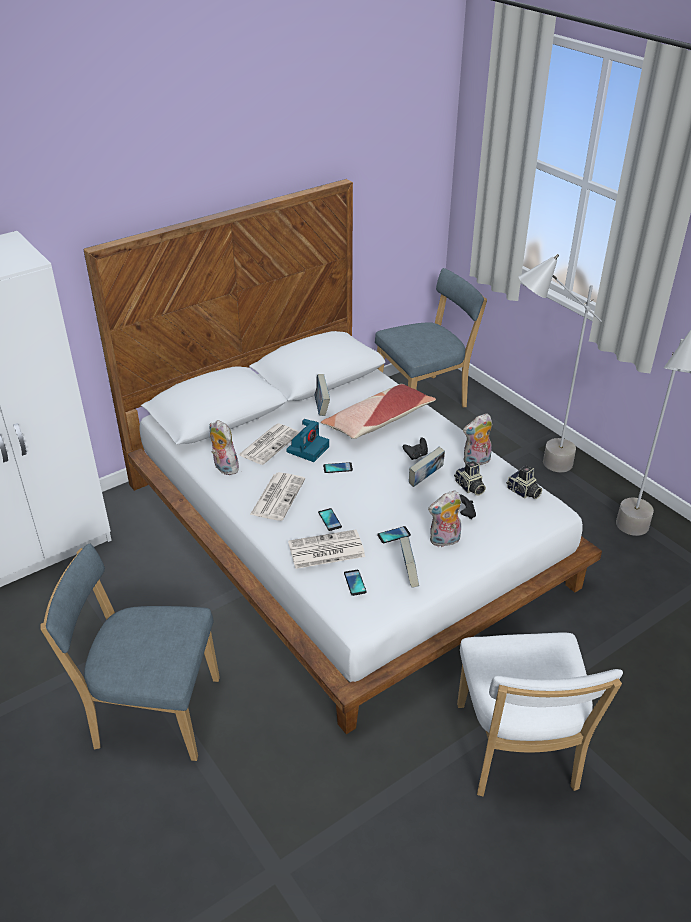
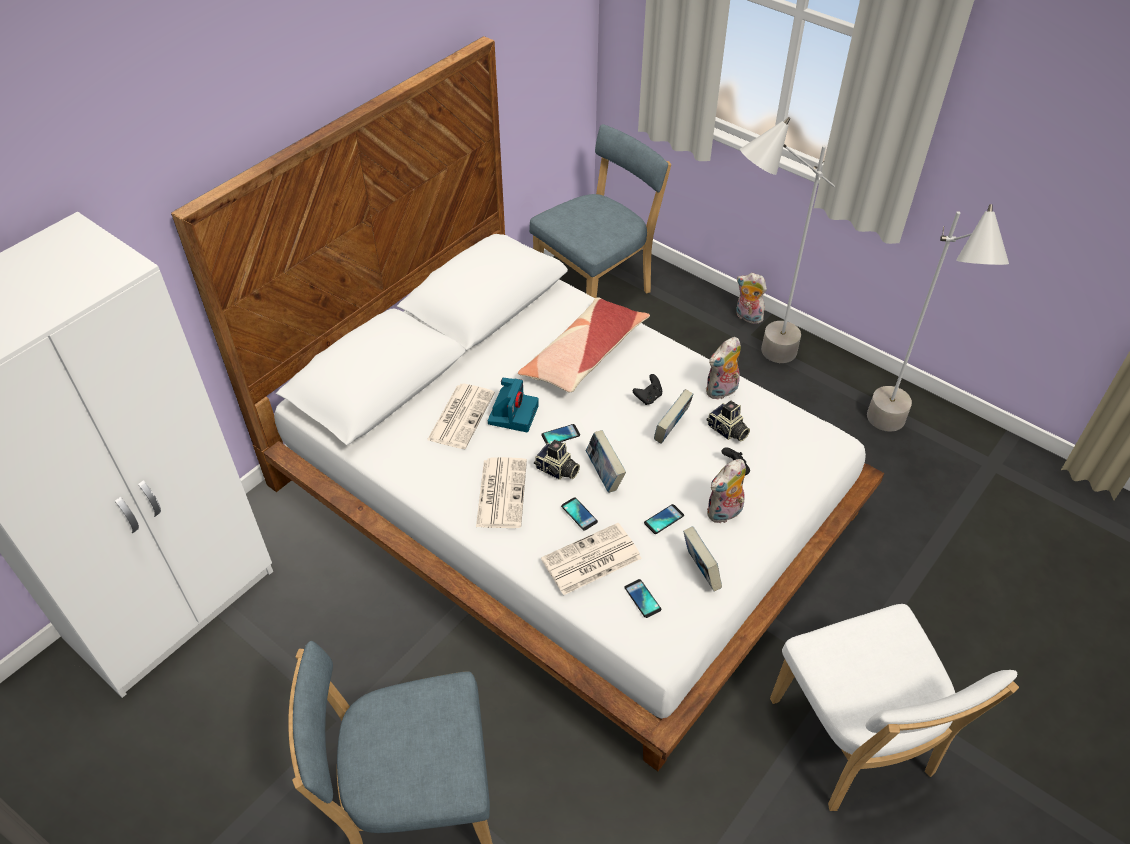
camera: 15 degrees left, 10 degrees up
(224, 468) = (416, 463): plush toy -> plush toy (747, 317)
(321, 407) = (506, 347): book -> book (604, 475)
(523, 492) = (791, 425): camera -> camera (557, 470)

